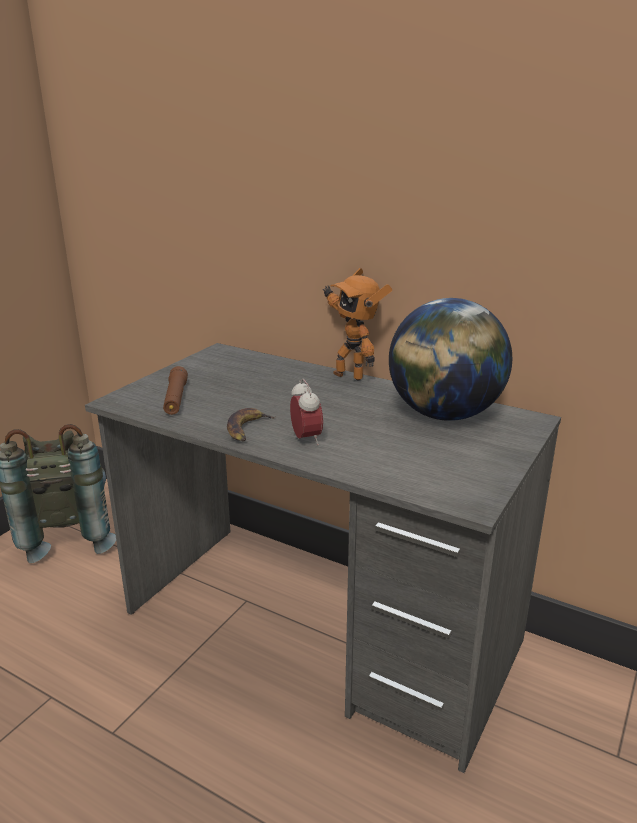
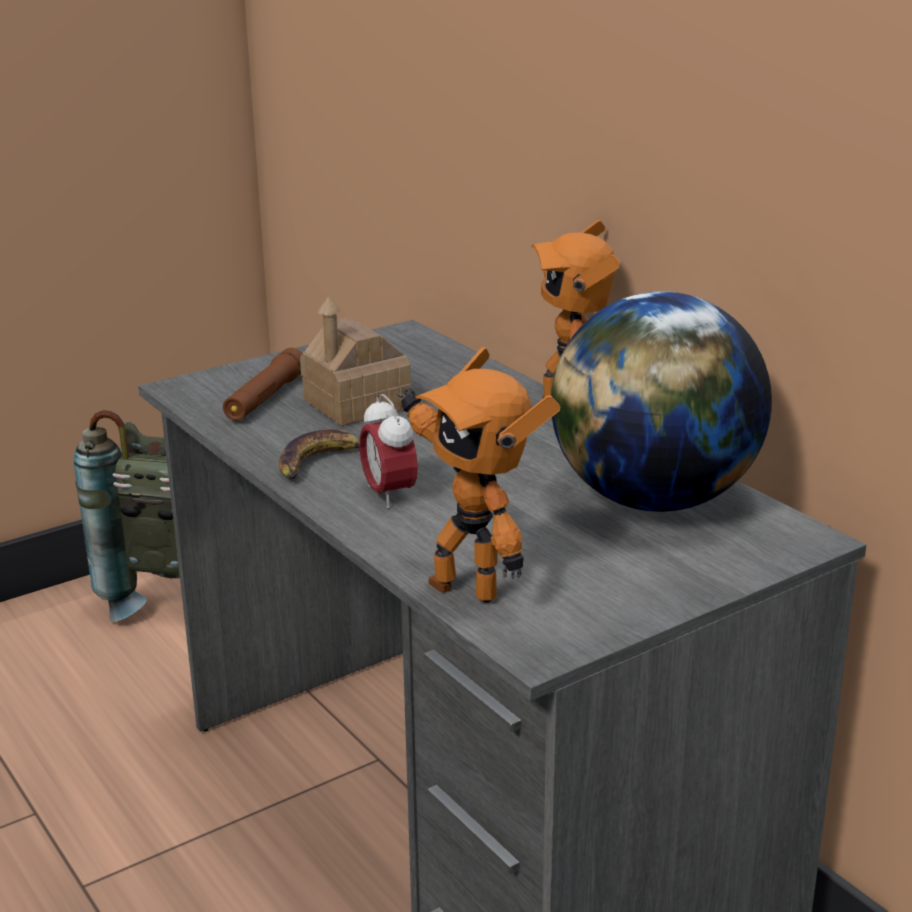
camera: 25 degrees right, 0 degrees up
(234, 393) = (357, 404): none -> toy house
(306, 439) = (389, 495): alarm clock -> alarm clock turned 150 degrees clockwise
(403, 480) = (468, 587): none -> toy robot

